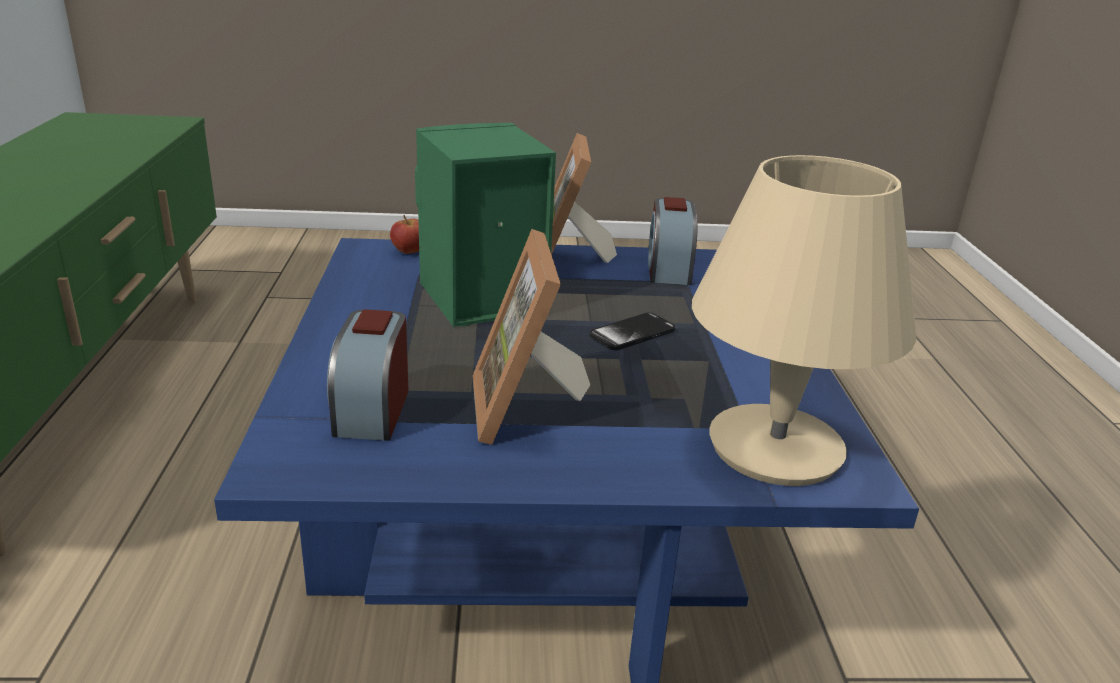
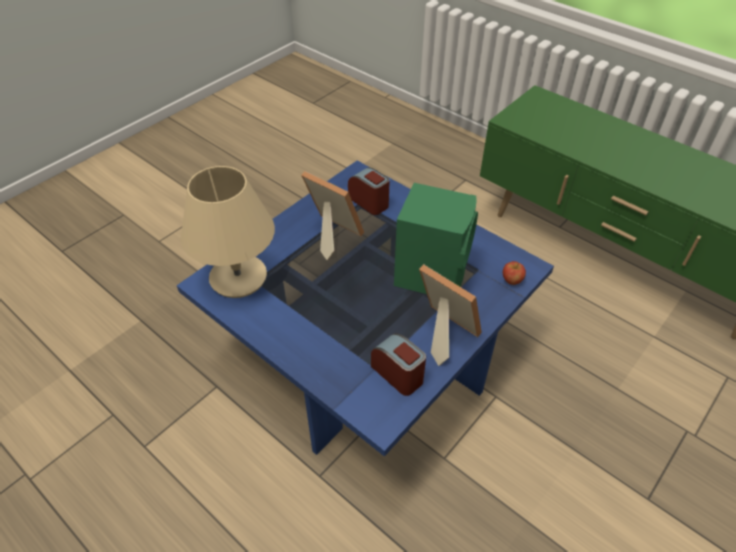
camera: 135 degrees right, 20 degrees up
(632, 333) = (348, 301): phone -> none

